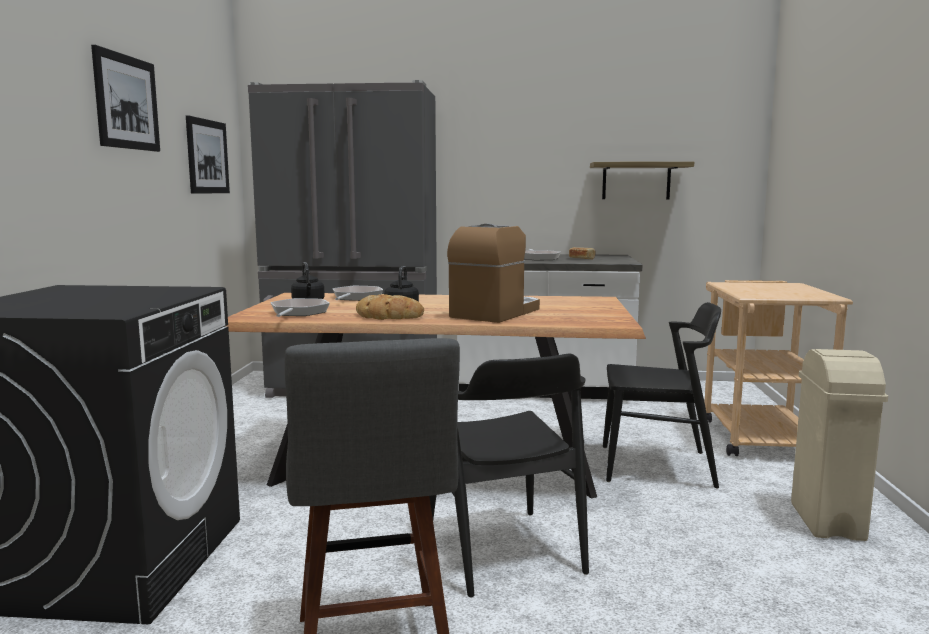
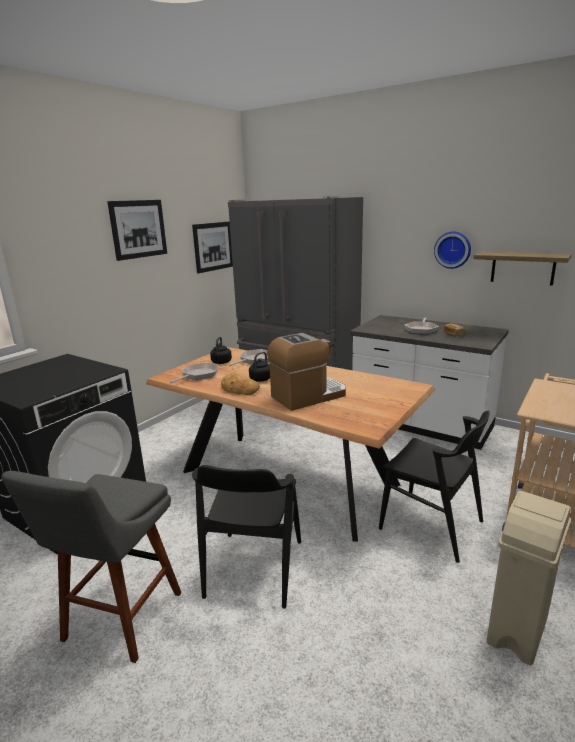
camera: 30 degrees right, 10 degrees up
(555, 163) = (453, 249): none -> wall clock

